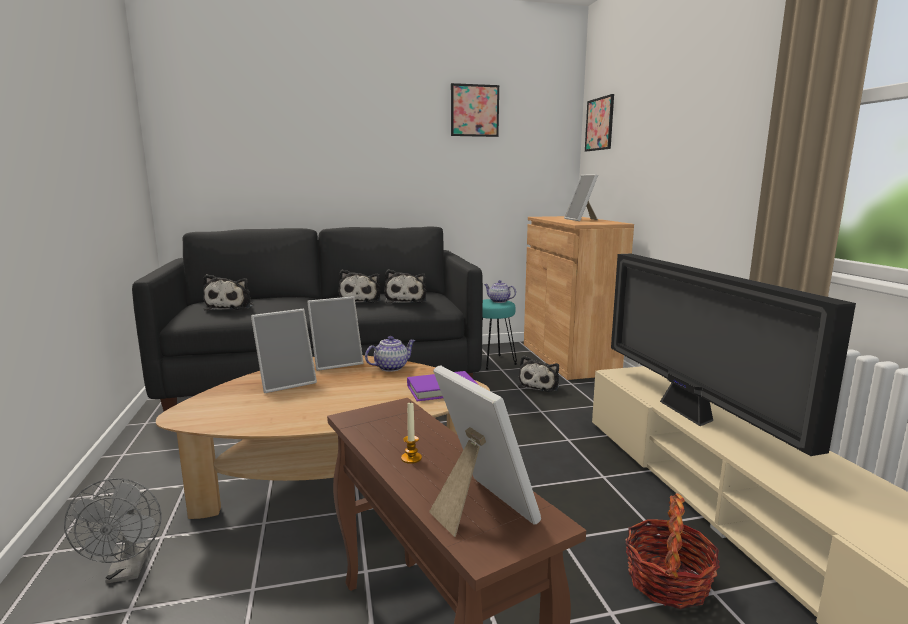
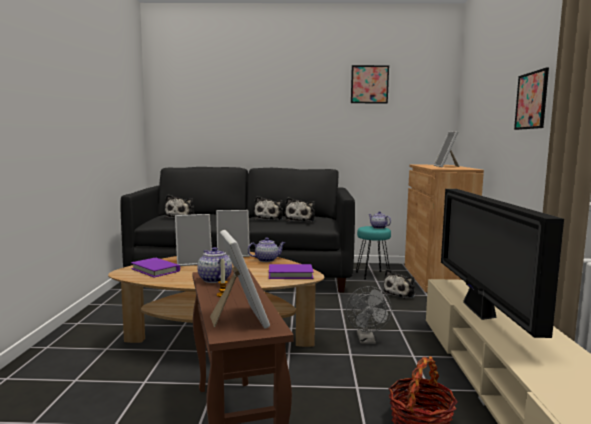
camera: 15 degrees right, 5 degrees down
(127, 571) = (81, 362): grey fan -> grey fan (367, 340)
(233, 404) = (155, 270): none -> purple book
(373, 427) = (214, 279): none -> teapot
(599, 124) = (467, 92): picture -> picture (531, 100)

